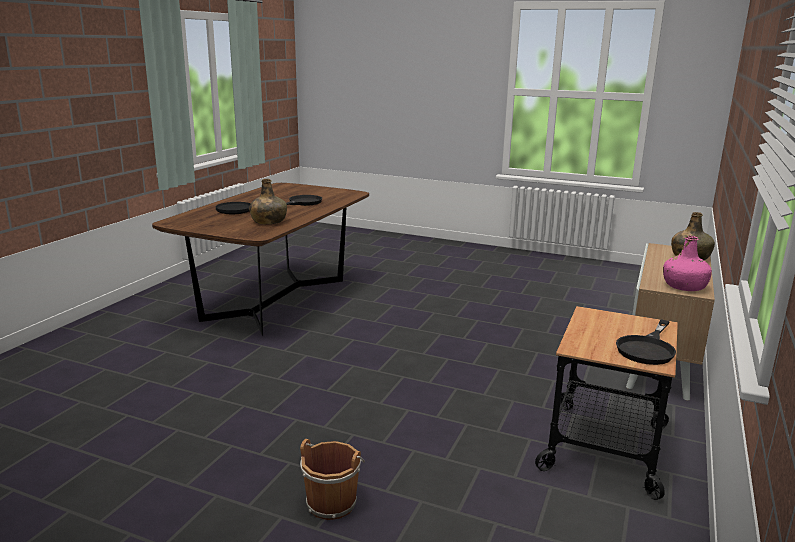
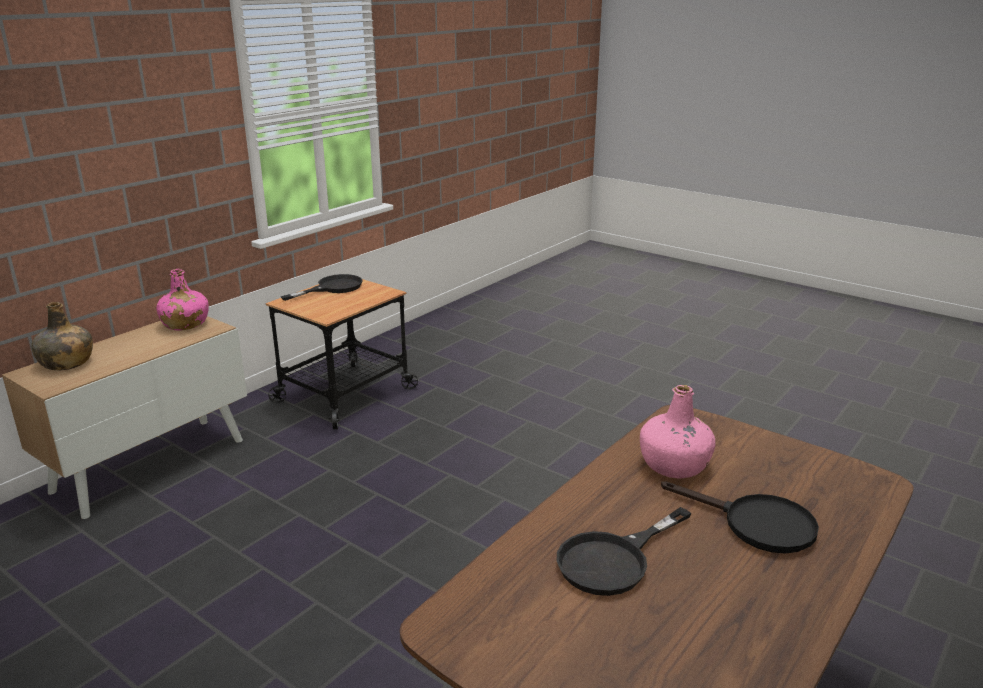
camera: 165 degrees left, 5 degrees up
(268, 221) = (675, 465): green bottle -> pink bottle
(332, 501) = (579, 388): brown bucket -> none

